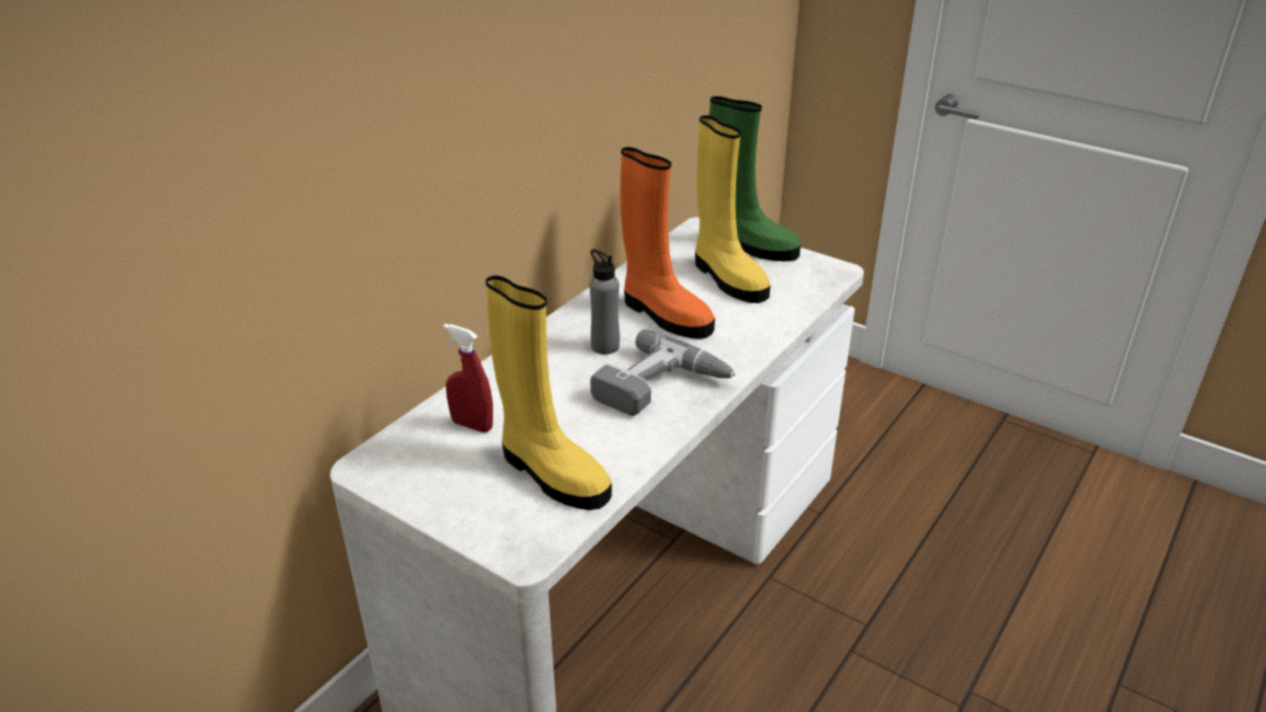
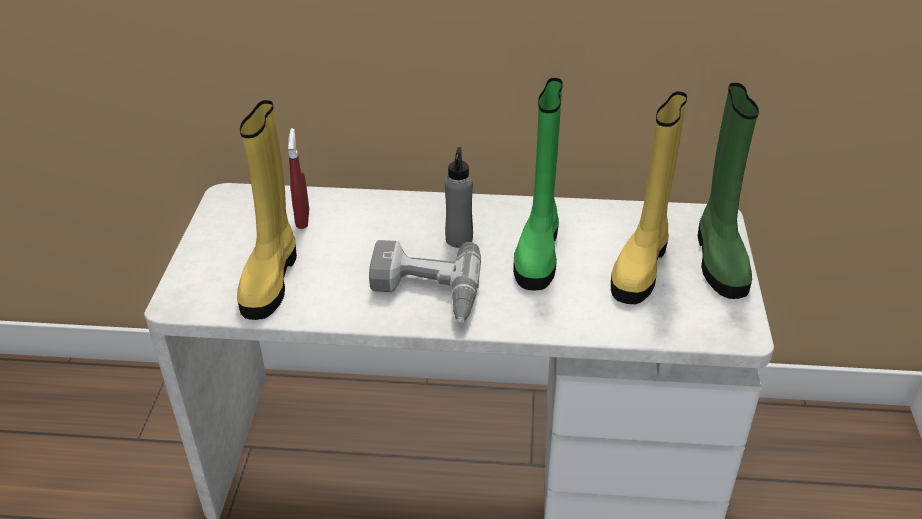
camera: 60 degrees right, 5 degrees up
(664, 315) = (538, 252): orange boot -> green boot

